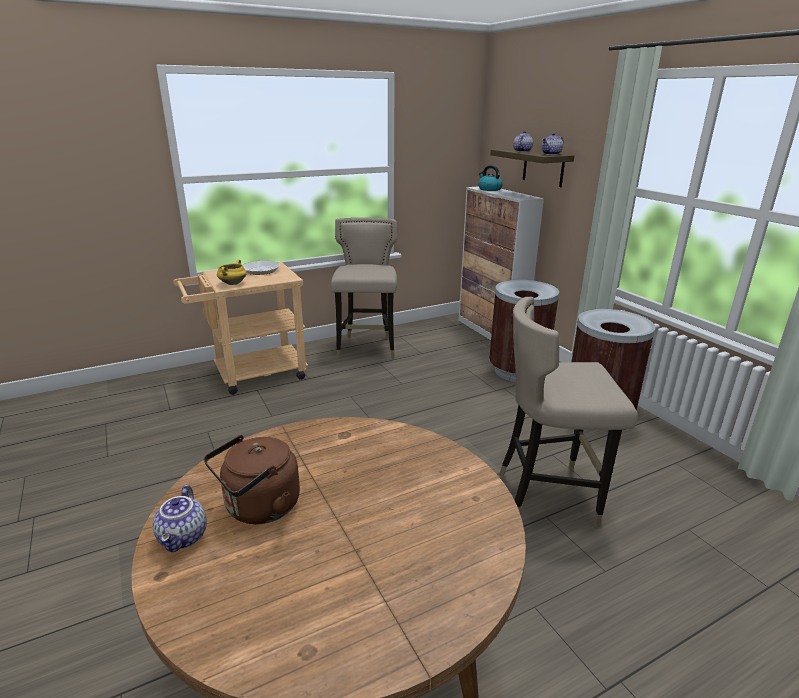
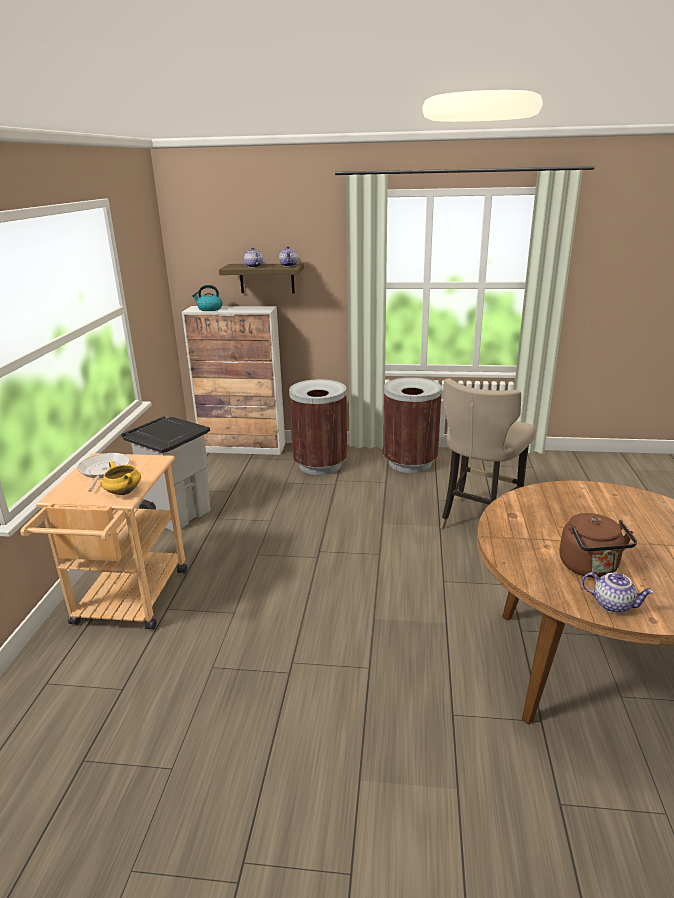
camera: 55 degrees left, 0 degrees up
(367, 348) = (178, 514): beige stool -> grey trash can

